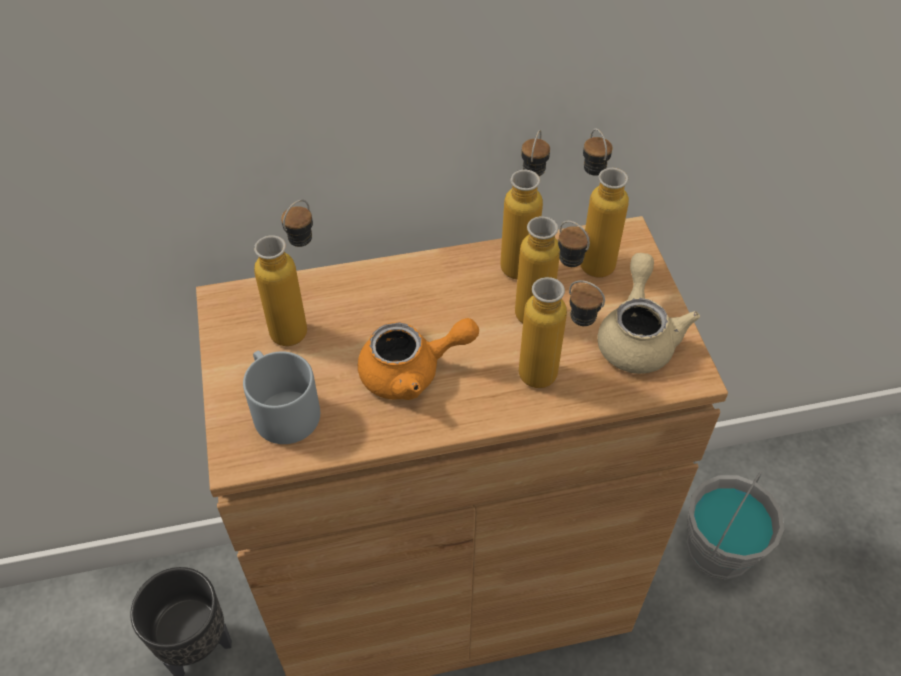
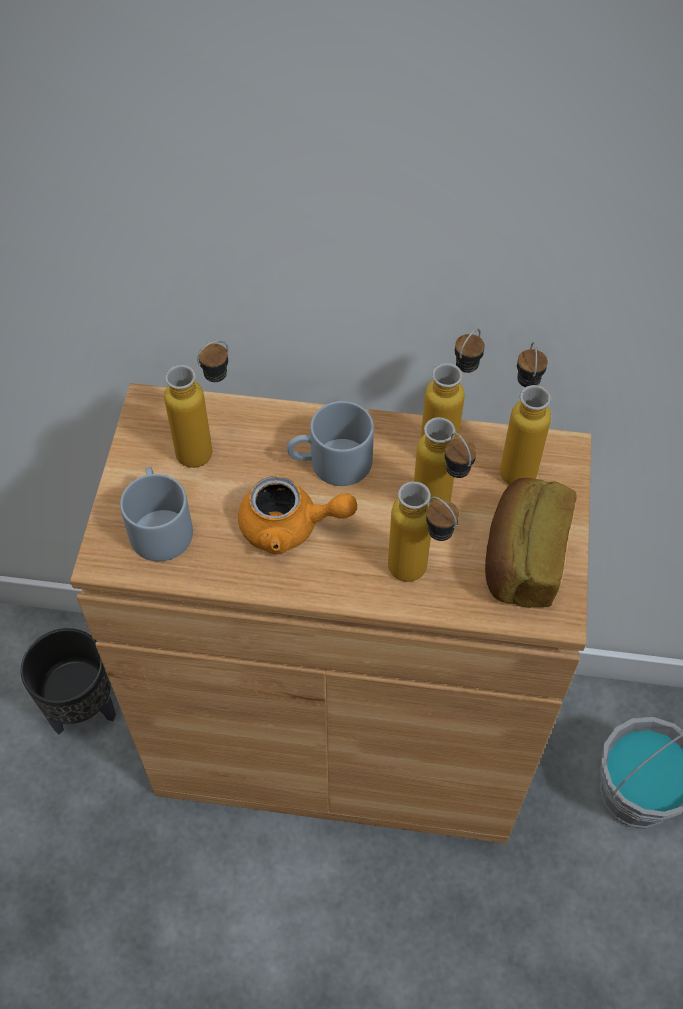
camera: 20 degrees right, 5 degrees up
(424, 305) = (330, 464): none -> grey mug
(637, 336) = (522, 559): beige teapot -> bread

